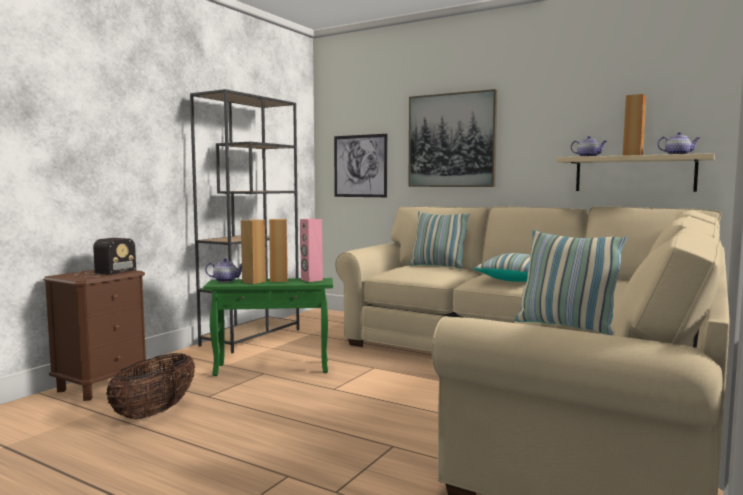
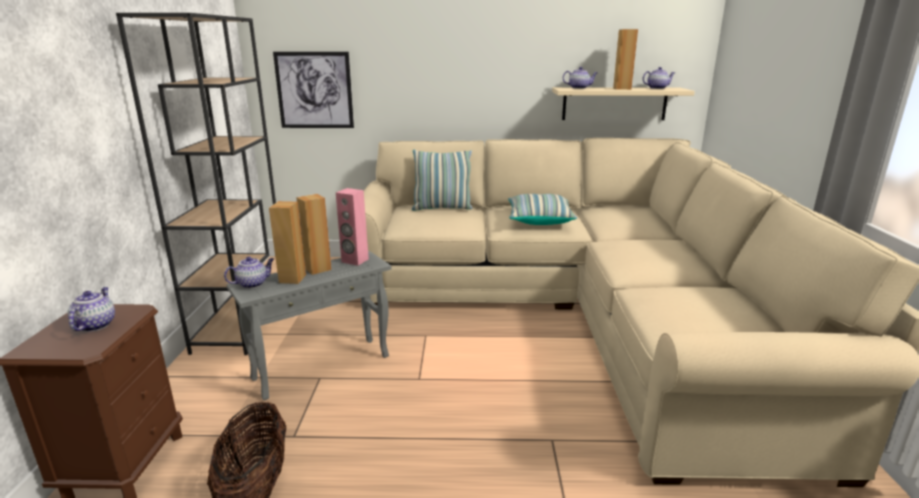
camera: 30 degrees left, 15 degrees up
(103, 273) = (95, 325): radio -> teapot
(272, 369) = (322, 367): green side table -> grey side table
(451, 140) = (430, 63): picture -> none
(565, 326) = (688, 295): pillow -> none

